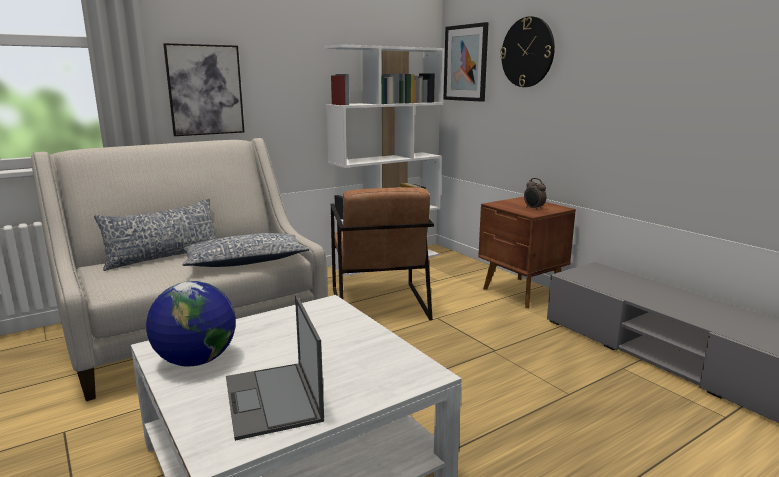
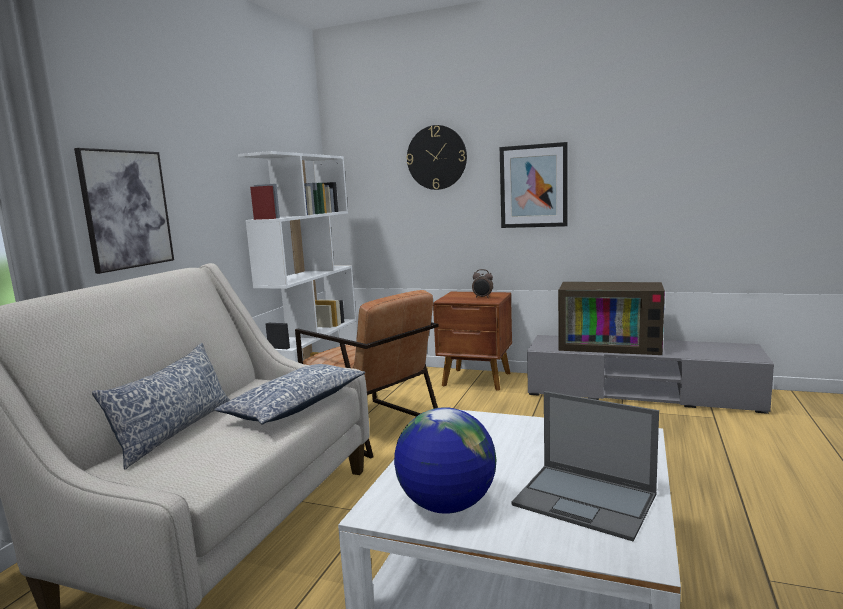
camera: 35 degrees left, 5 degrees down
(466, 63) = (360, 171): picture -> picture (533, 186)
(653, 293) = (610, 345): none -> television

